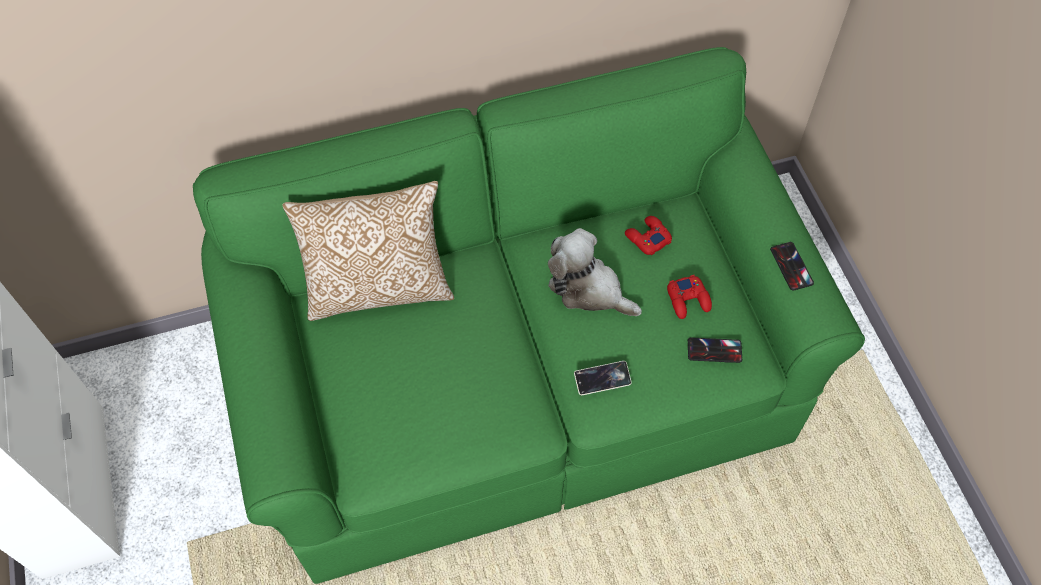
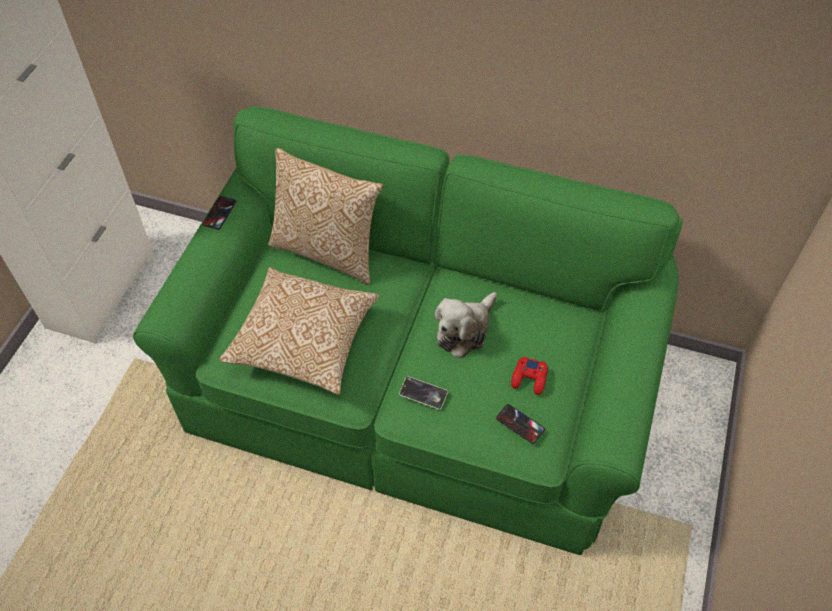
camera: 35 degrees right, 5 degrees down
(437, 401) = (304, 341): none -> pillow
(588, 289) = (465, 330): plush toy -> plush toy turned 120 degrees counterclockwise
(647, 238) = (535, 320): red game controller -> none
(791, 266) = (617, 395): phone -> phone (219, 213)

